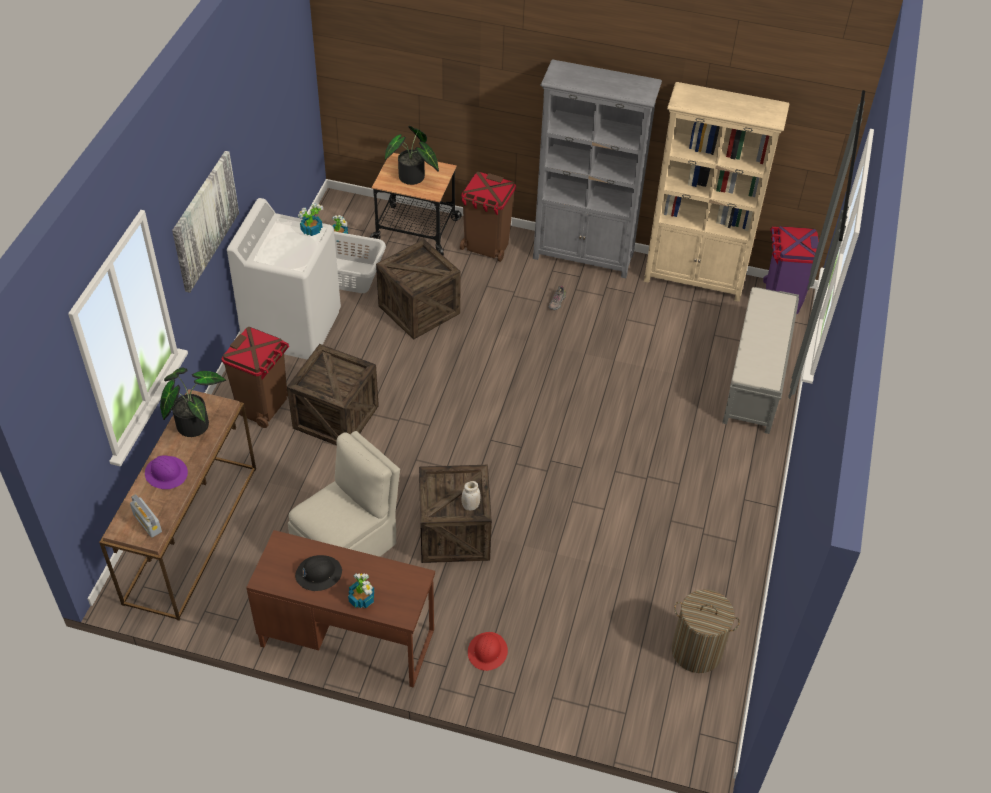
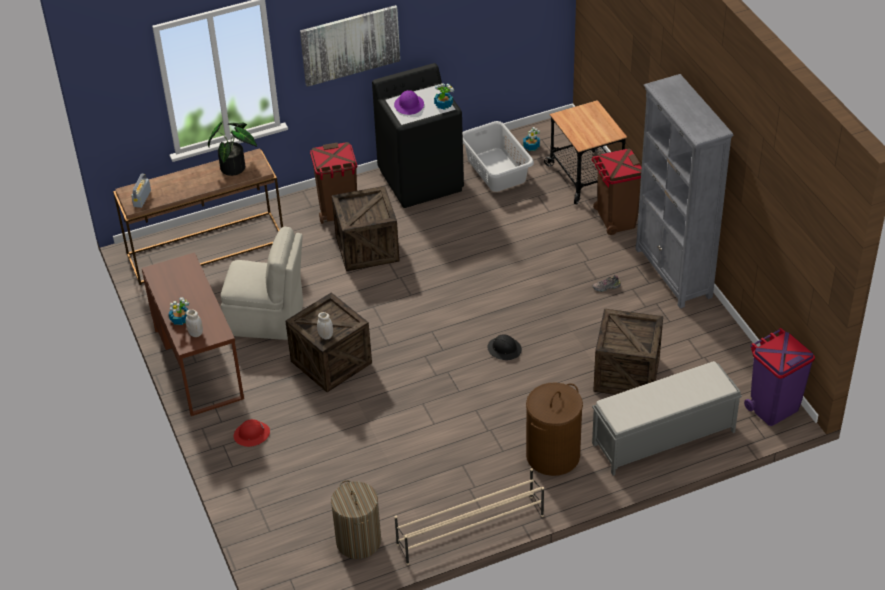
camera: 55 degrees right, 5 degrees down
(166, 473) = (185, 182): purple hard hat -> purple hard hat (409, 105)
(292, 327) = (421, 180): white washing machine -> black washing machine
(318, 573) = (181, 290): black hard hat -> black hard hat (504, 349)
(396, 598) = (195, 333): none -> white jar
(412, 179) = (583, 126): potted plant -> none
(419, 309) = (510, 225): crate -> crate (626, 374)
(695, 279) = (730, 346): beige bookcase -> none
(714, 456) = (553, 456): none -> brown laundry basket
(749, 563) = (469, 530): none -> beige shoe rack

